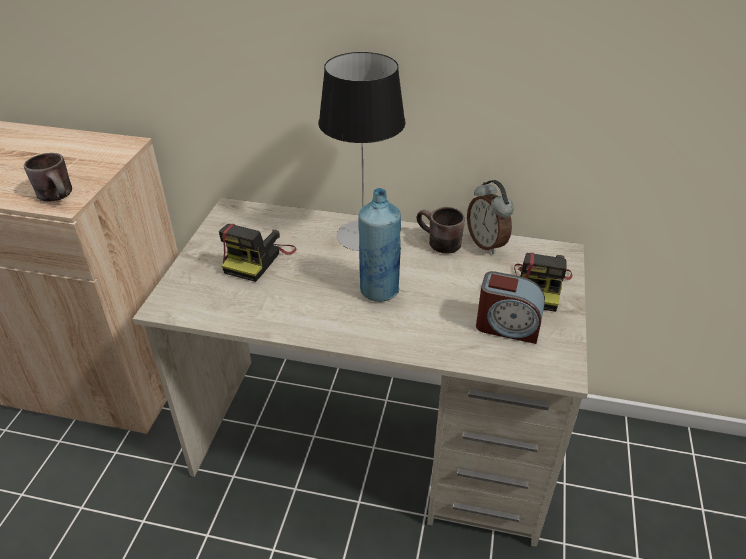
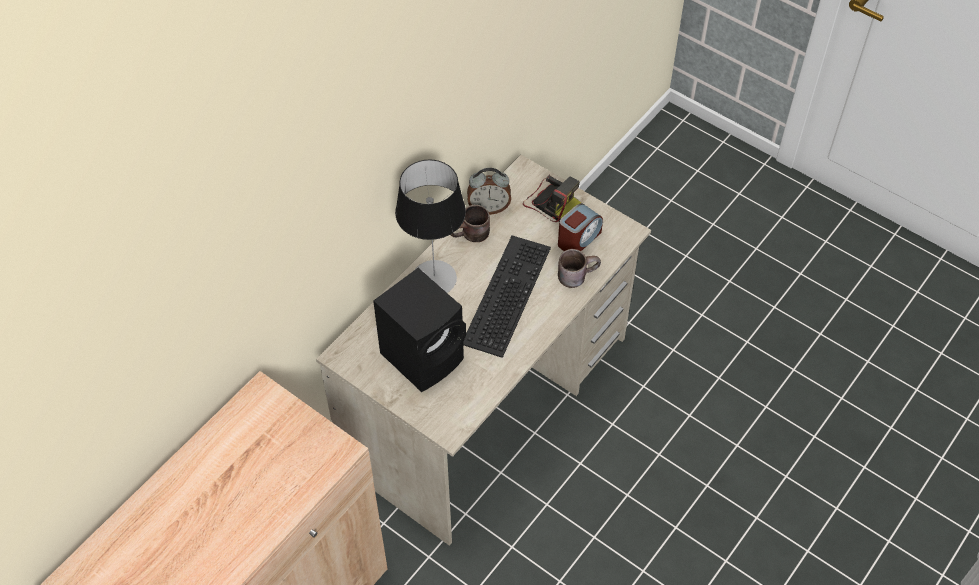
camera: 65 degrees left, 15 degrees up
(61, 196) = (328, 452): brown mug -> brown mug (576, 274)
(258, 259) = (424, 355): camera -> black speaker
(379, 290) = (505, 293): blue bottle -> keyboard

